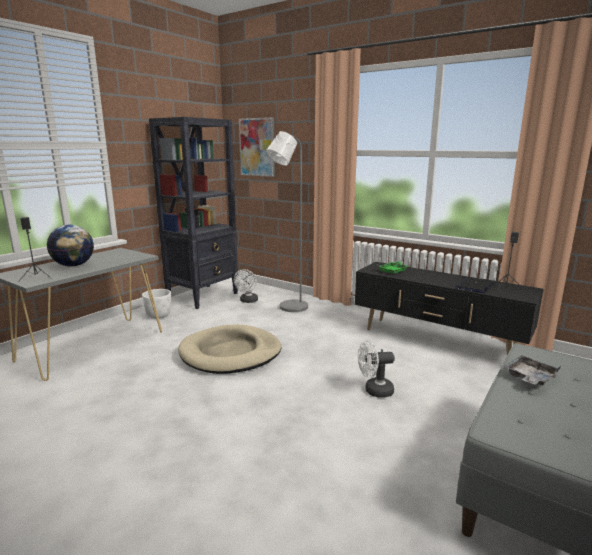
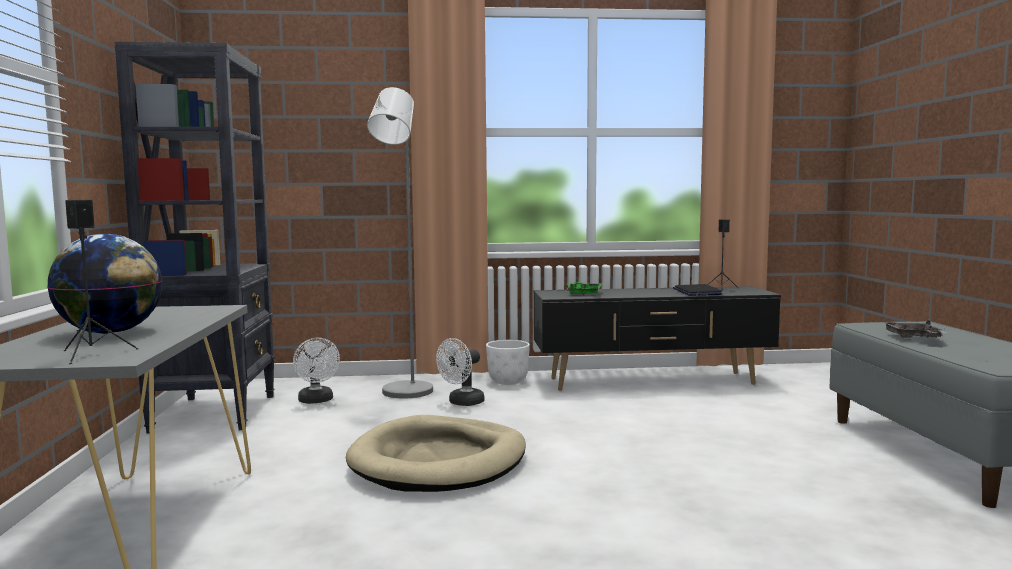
camera: 40 degrees left, 10 degrees down
(159, 316) = (184, 456): white planter -> white planter (508, 382)
(257, 147) = (275, 124): picture -> none
(374, 391) = (694, 439): white fan -> white fan (462, 403)

